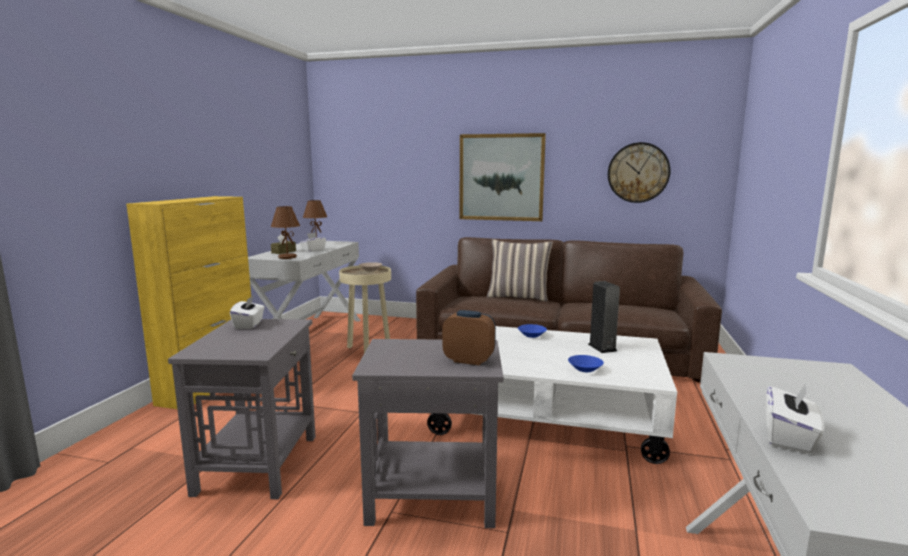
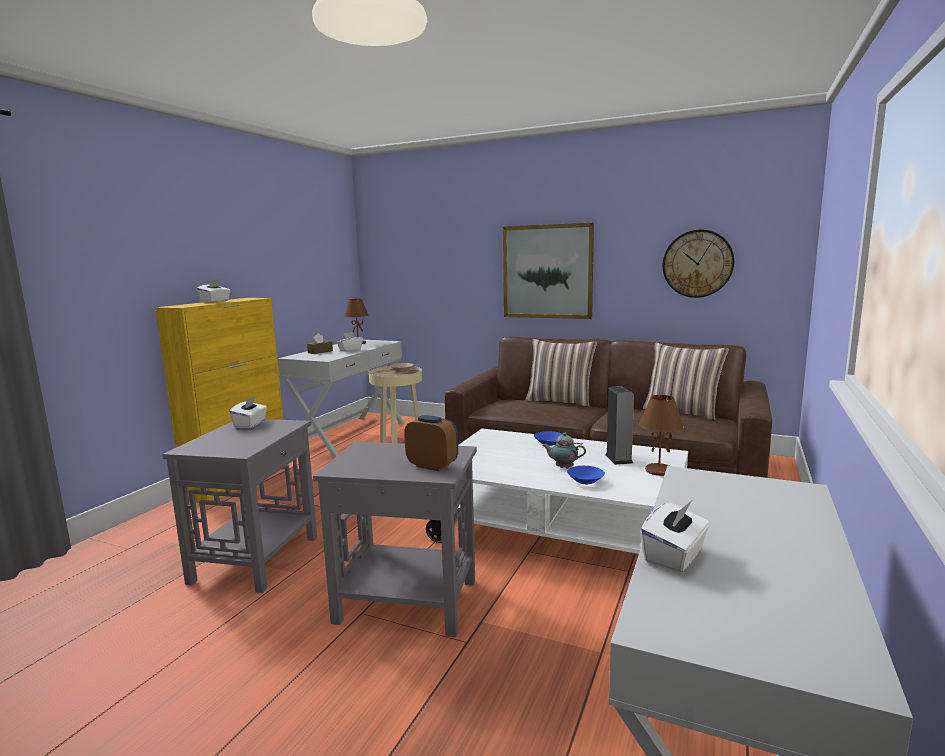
camera: 10 degrees right, 0 degrees up
(187, 199) = (215, 301): none -> white tissue box
(287, 257) = (319, 357): brown table lamp -> brown table lamp (658, 471)
(557, 357) = (563, 468): none -> teapot
(631, 304) = (682, 412): none -> pillow

